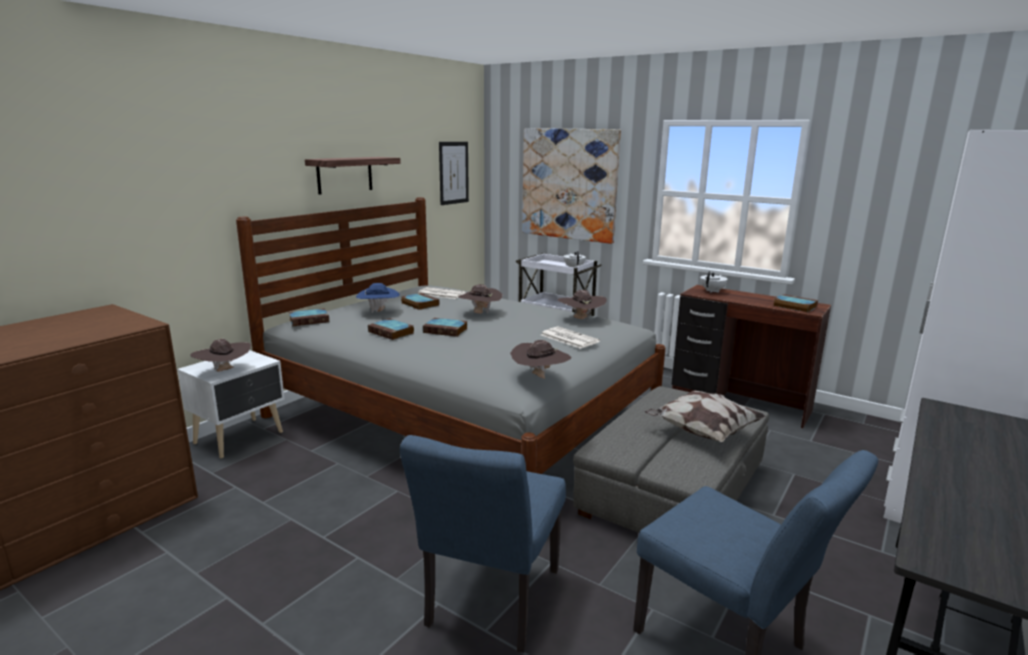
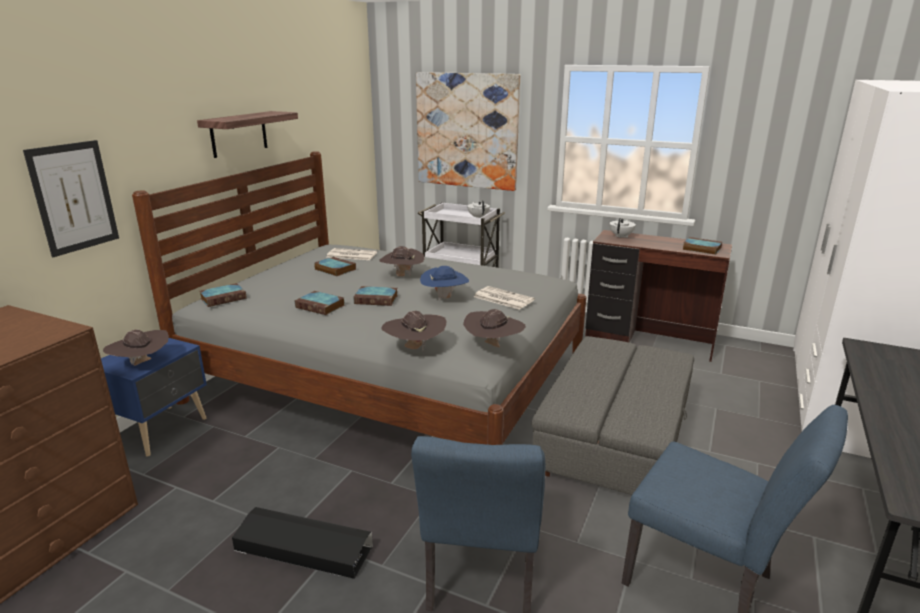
camera: 10 degrees left, 5 degrees up
(241, 437) = (162, 430): white nightstand -> blue nightstand
(328, 553) = (303, 548): none -> black storage box
(379, 312) = (295, 282): blue hat -> blue hat (444, 298)
(453, 173) = (344, 122): picture -> picture (74, 197)
(581, 319) = (505, 275): brown hat -> brown hat (415, 348)
(702, 432) = (643, 382): pillow -> none

